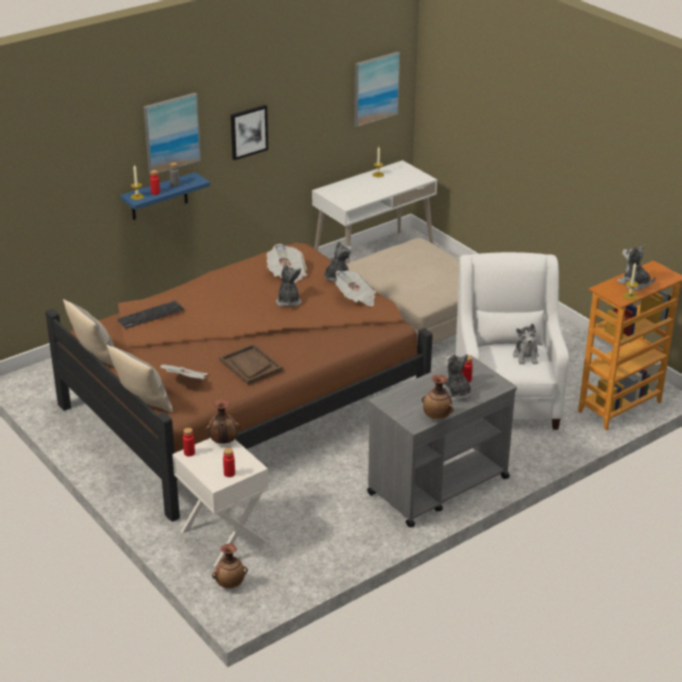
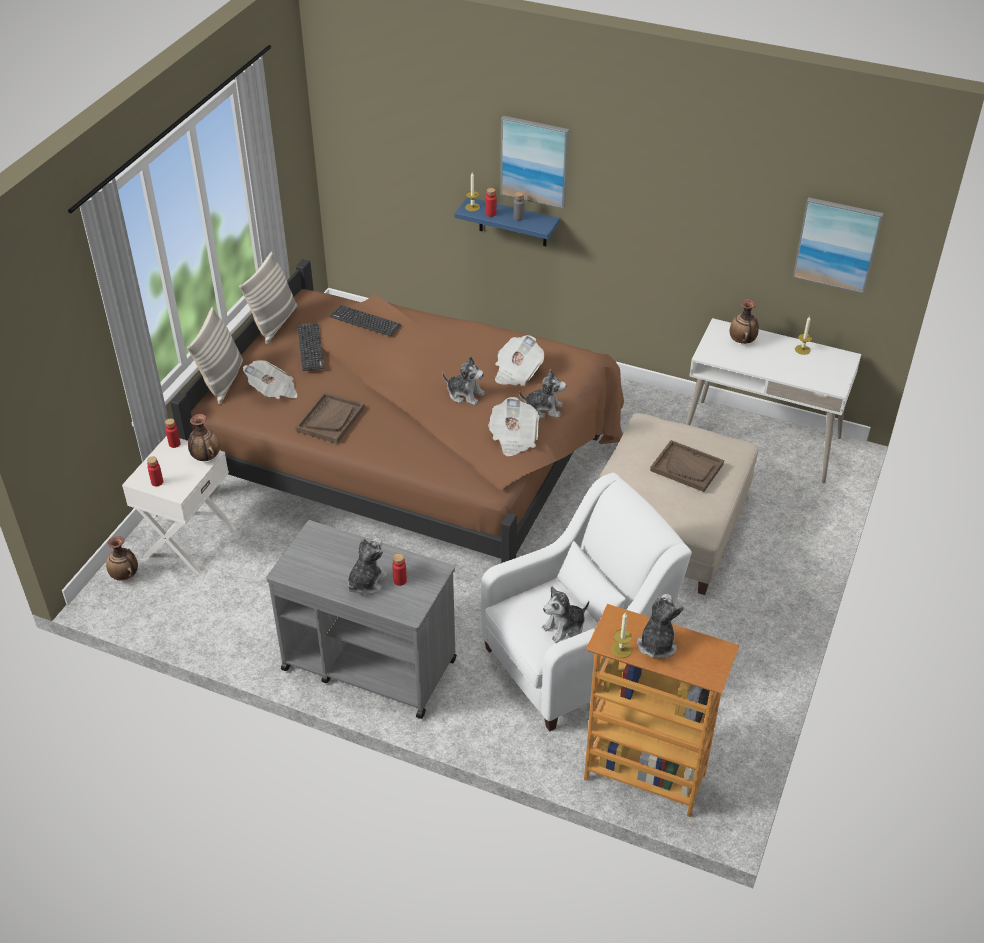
camera: 60 degrees right, 10 degrees up
(155, 348) = (310, 347): none -> keyboard
(248, 132) = (636, 207): picture -> none
(288, 301) = (465, 394): plush toy -> plush toy turned 60 degrees clockwise
(422, 263) = (687, 467): none -> brown tray
(437, 417) = (310, 583): vase -> vase (742, 341)

